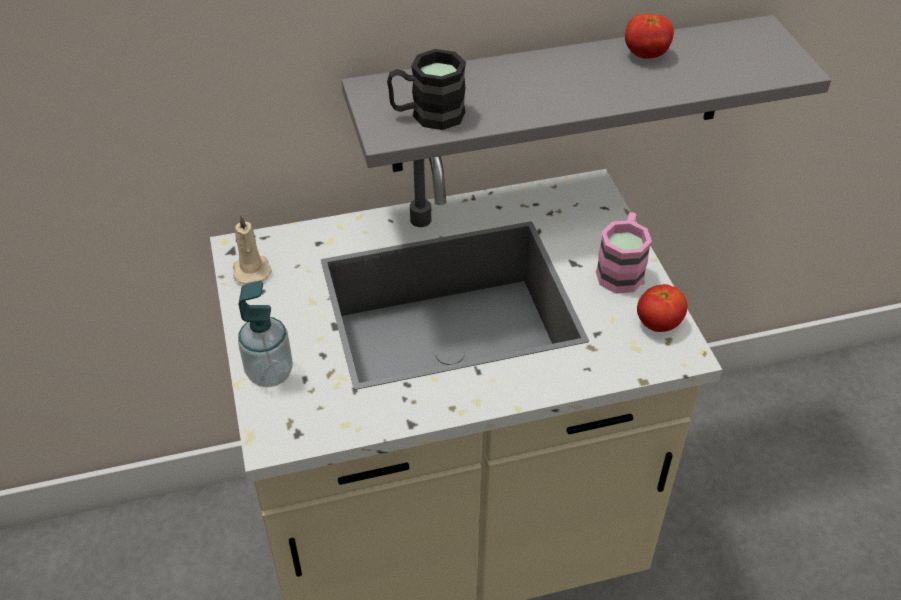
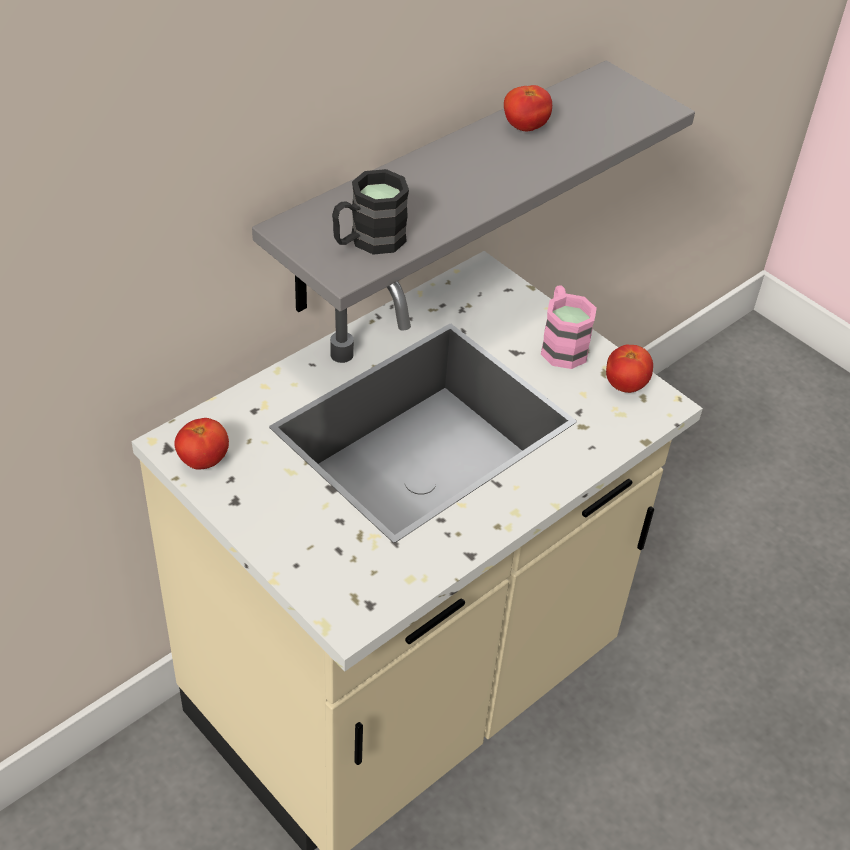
camera: 30 degrees left, 0 degrees up
(251, 269) = (203, 460): beige candle -> tomato
(270, 373) = (300, 557): soap dispenser -> none

